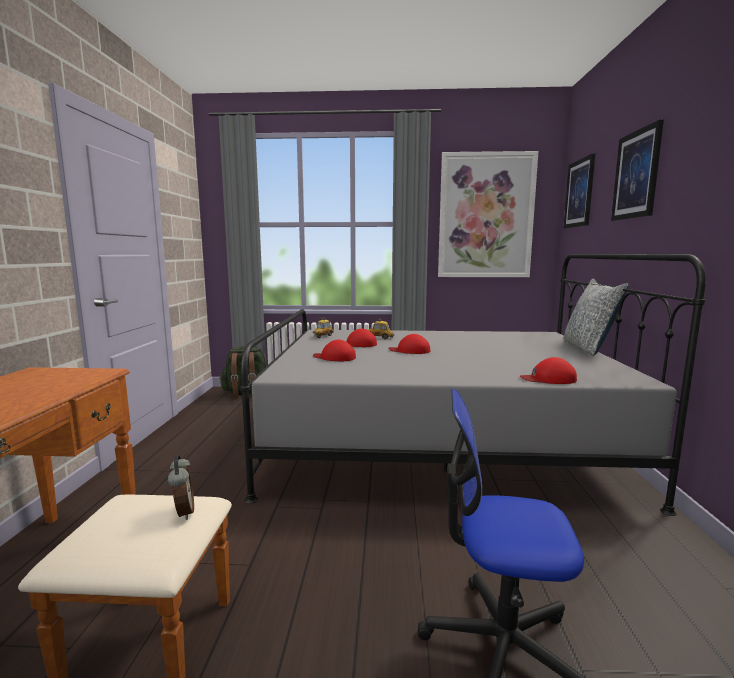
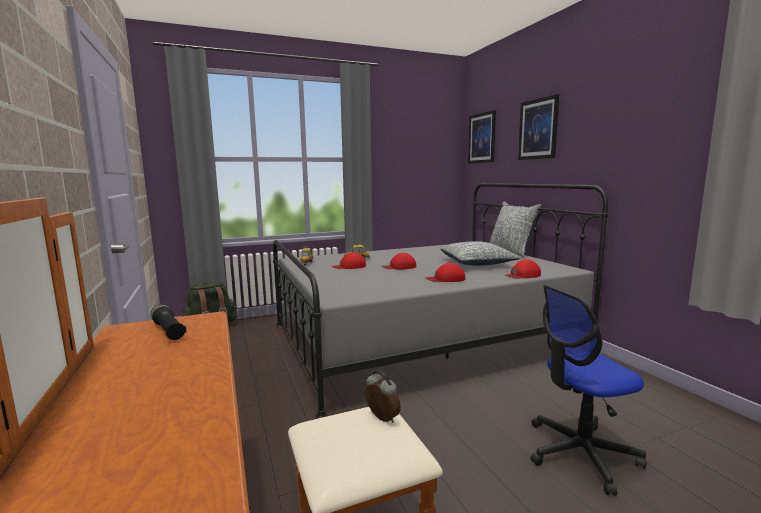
camera: 25 degrees left, 0 degrees up
(53, 378) = (168, 331): none -> black flashlight
(334, 357) = (352, 279): red cap -> red cap (446, 279)
(485, 216) = (411, 153): picture -> none
(512, 357) = (477, 263): none -> pillow

